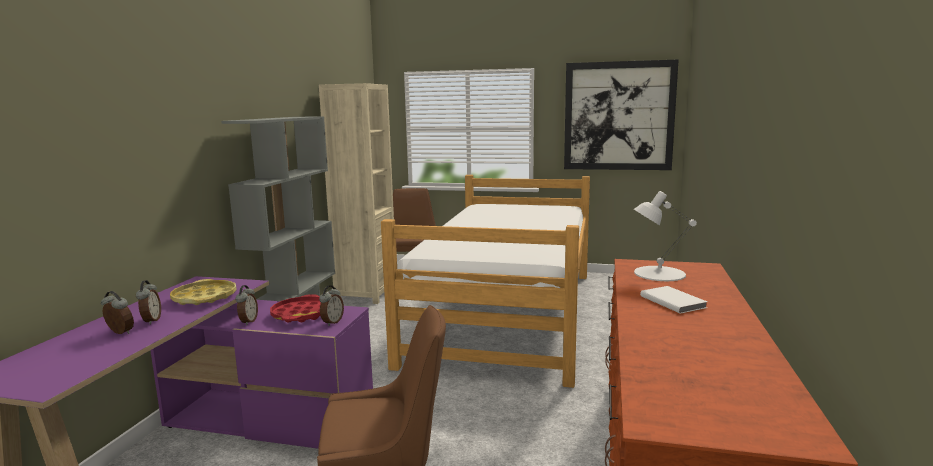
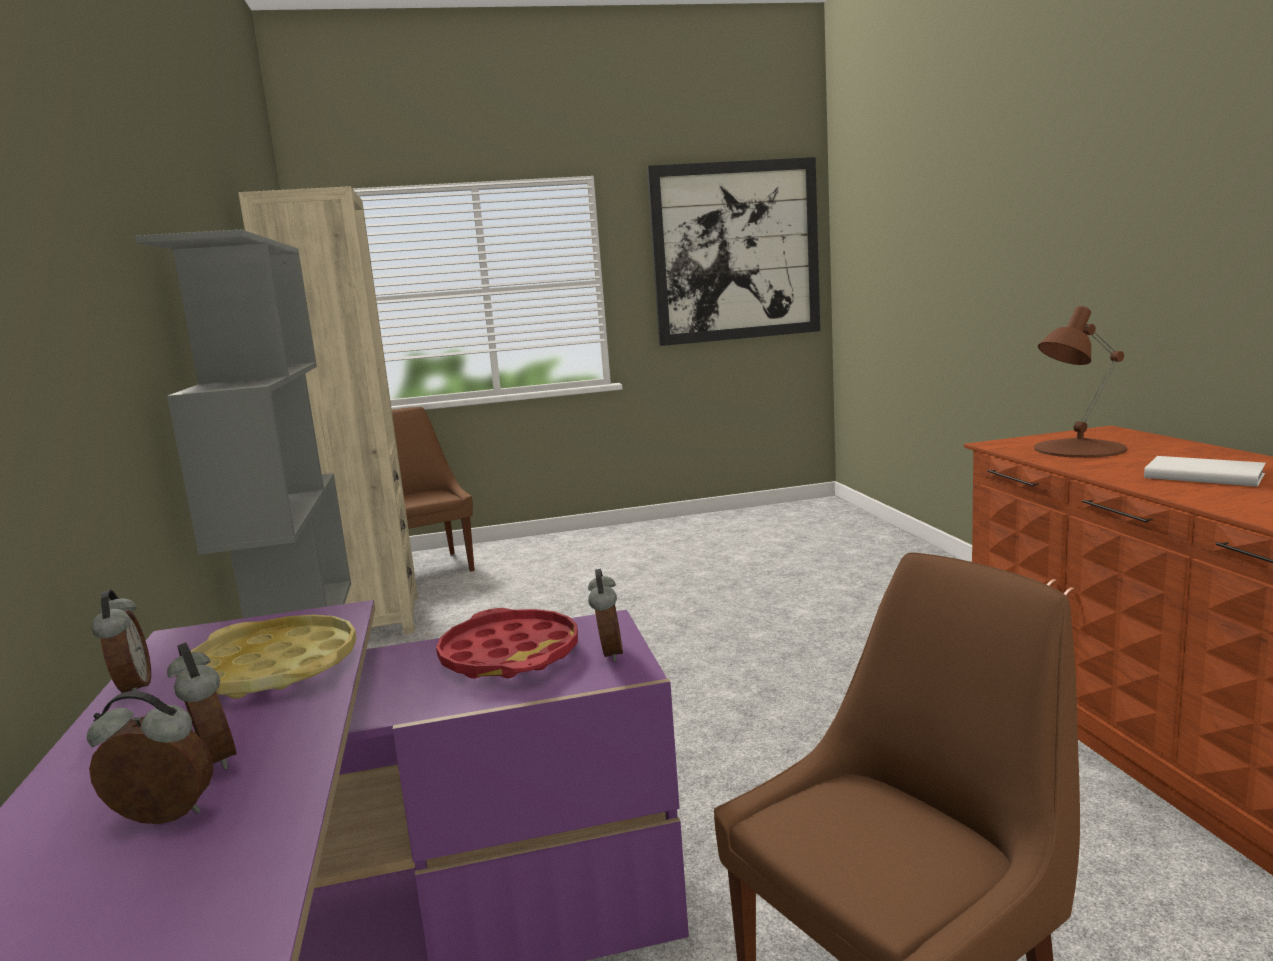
camera: 25 degrees left, 0 degrees up
(248, 321) = (405, 702): alarm clock -> alarm clock (131, 688)
(508, 314) = (671, 596): bed -> none
(658, 273) = (1077, 449): white table lamp -> brown table lamp

